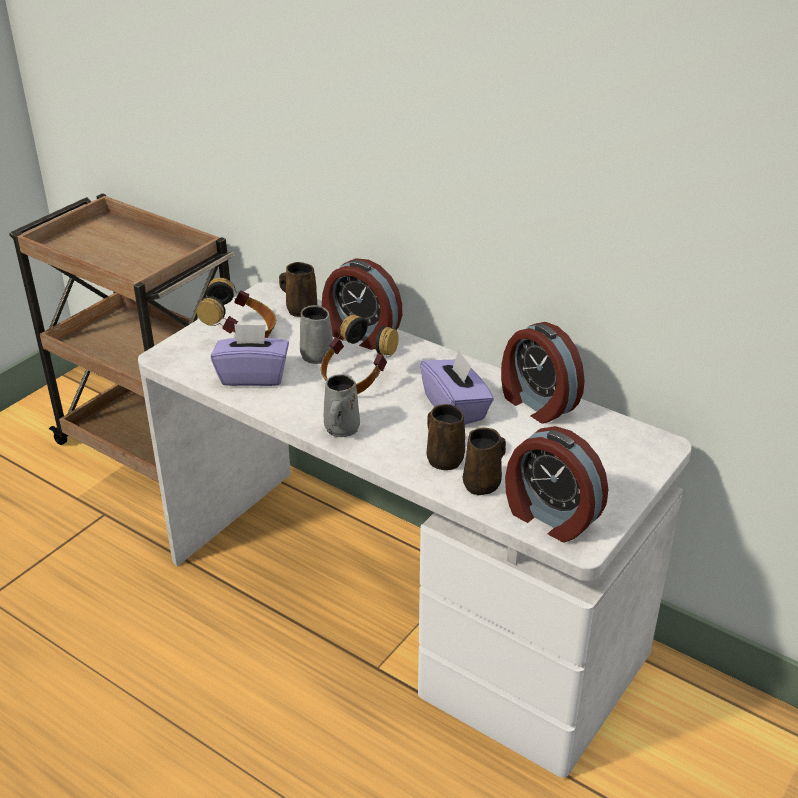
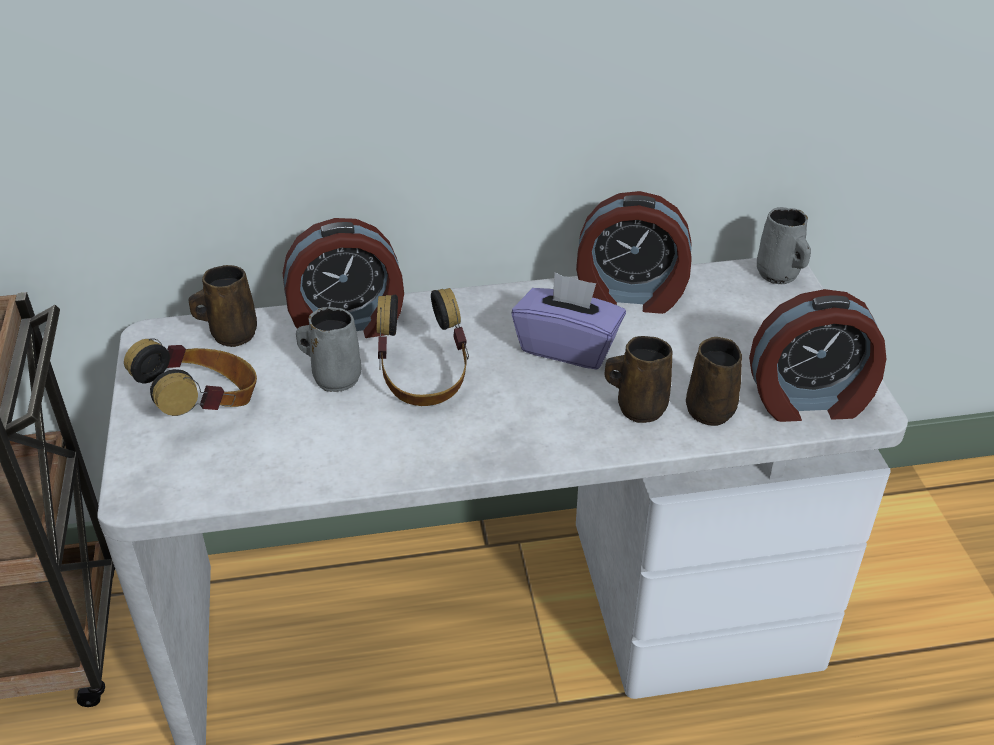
camera: 45 degrees left, 5 degrees up
(253, 376) = (298, 448): purple tissue box -> none
(341, 429) = (494, 445): grey mug -> grey mug (779, 275)

